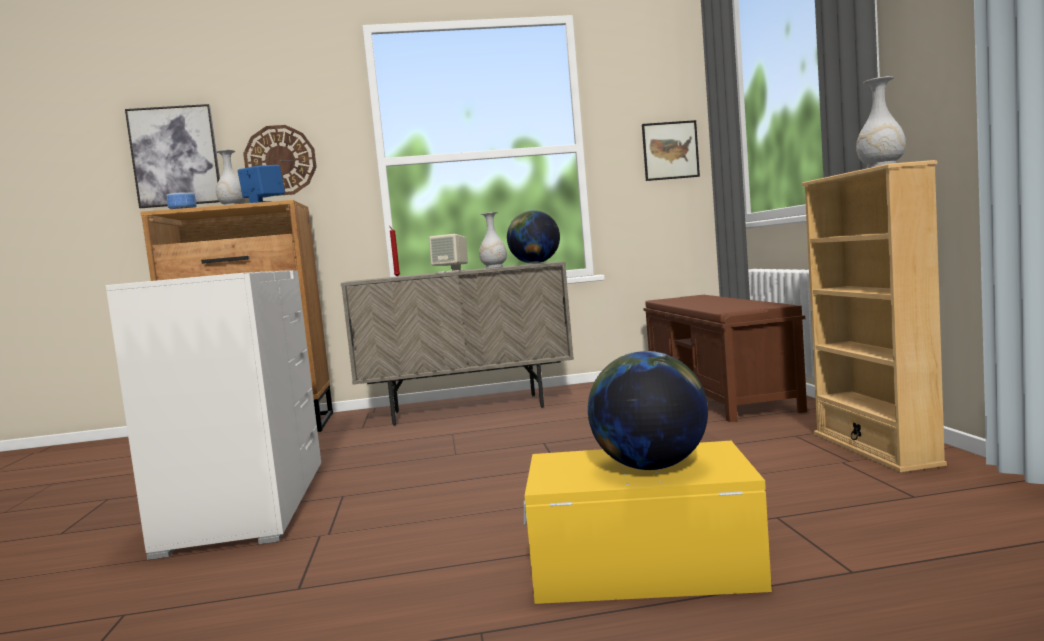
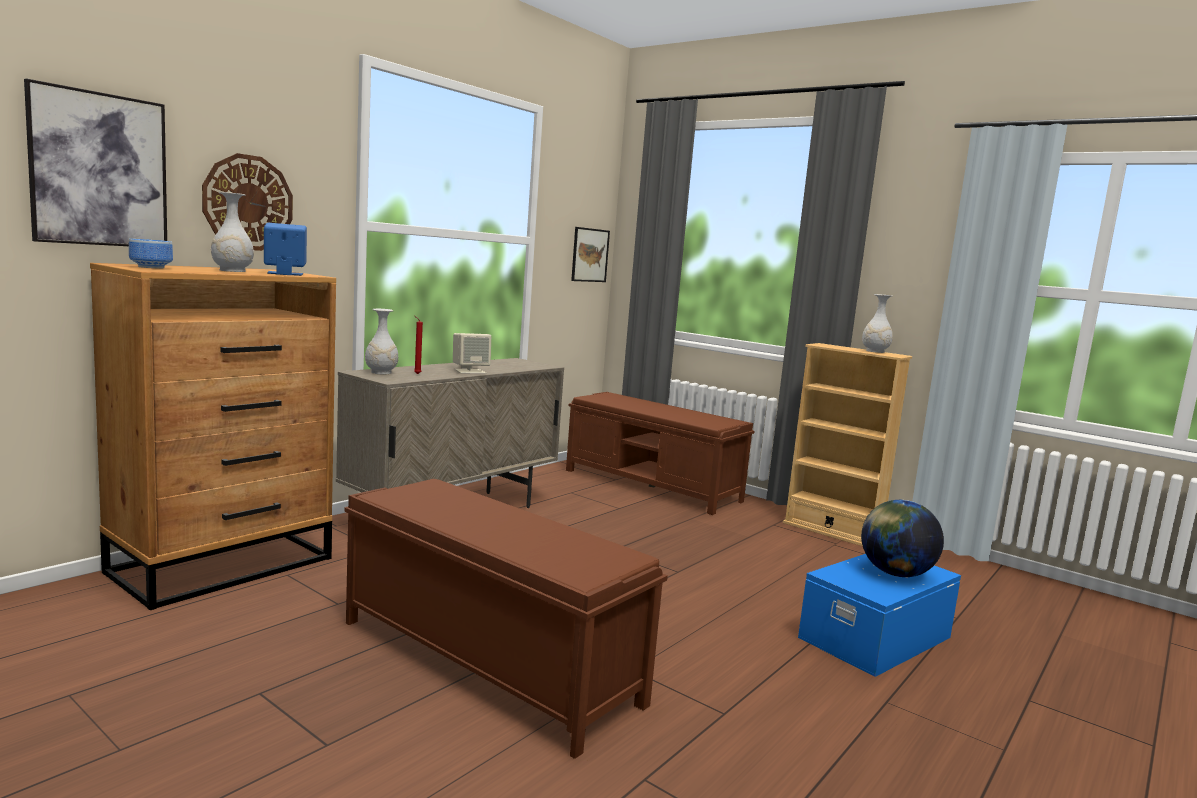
camera: 45 degrees left, 5 degrees up
(246, 506) = (485, 661): white dresser -> brown bench
(494, 267) = (501, 368): white vase -> white vase (380, 372)
(535, 263) = (520, 362): globe -> none
(642, 564) = (873, 637): yellow storage box -> blue storage box

